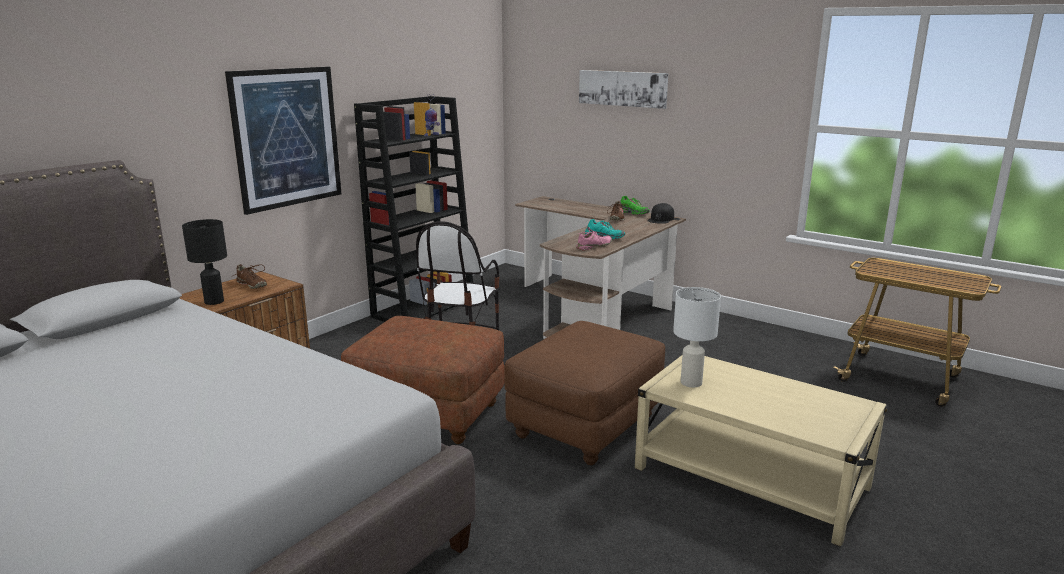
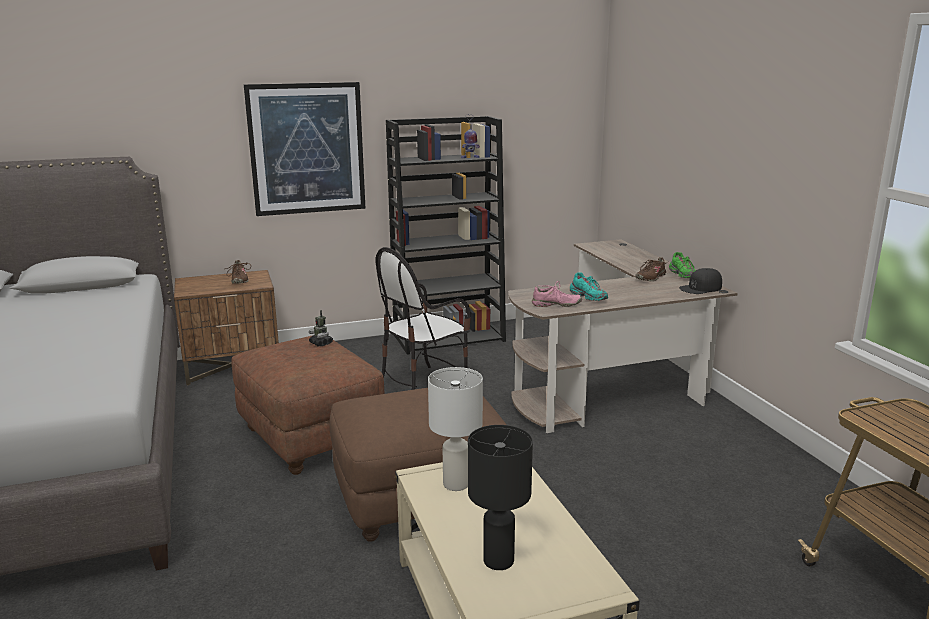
camera: 35 degrees right, 0 degrees up
(214, 302) = (192, 288): black table lamp -> black table lamp (499, 561)
(420, 320) = (321, 343): none -> toy robot
(622, 88) = (696, 118): picture -> none

